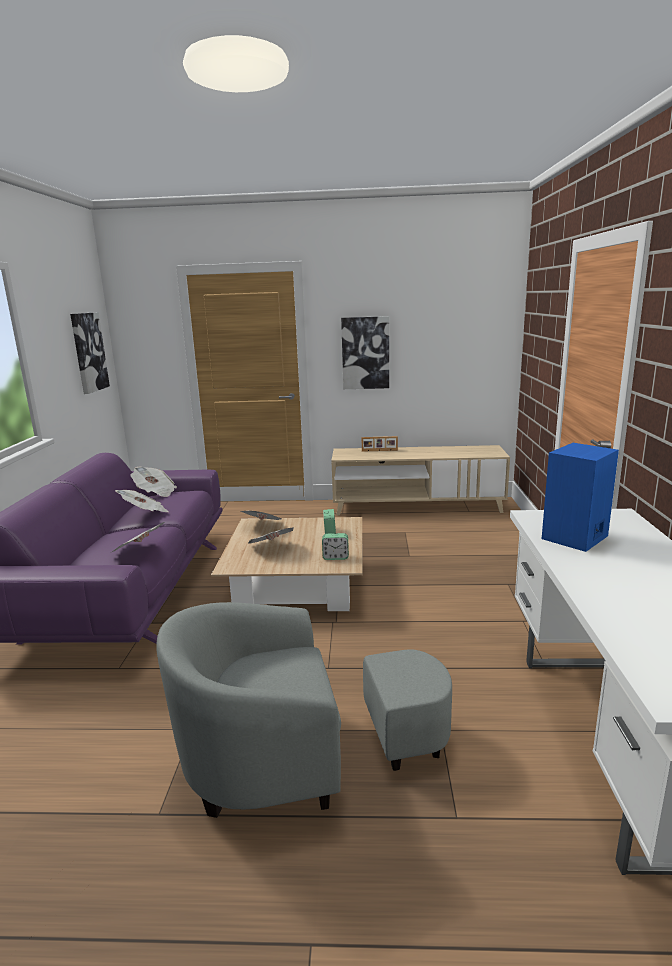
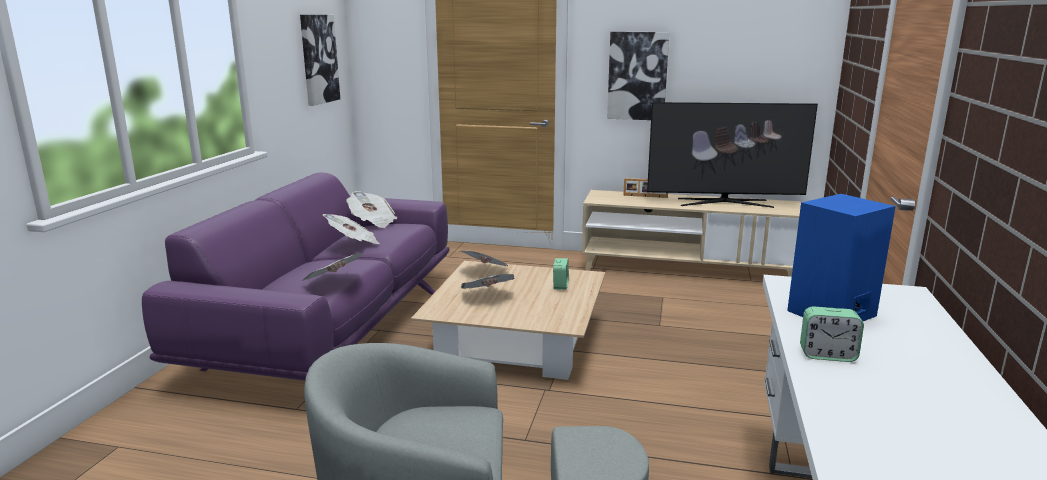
camera: 10 degrees right, 0 degrees up
(335, 557) = (558, 314): alarm clock -> alarm clock (827, 355)
(442, 451) = (724, 203): none -> television

